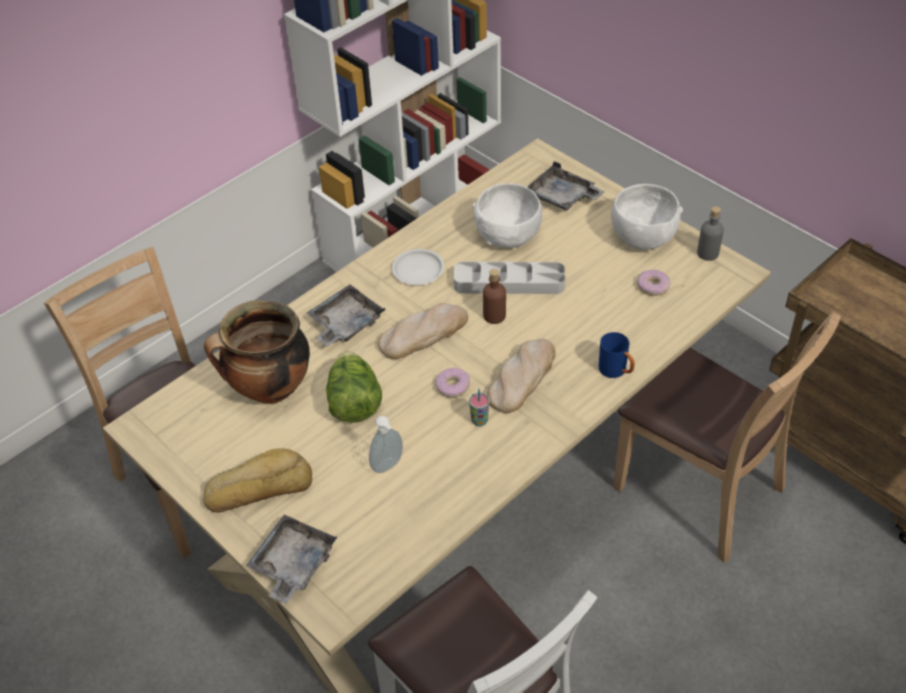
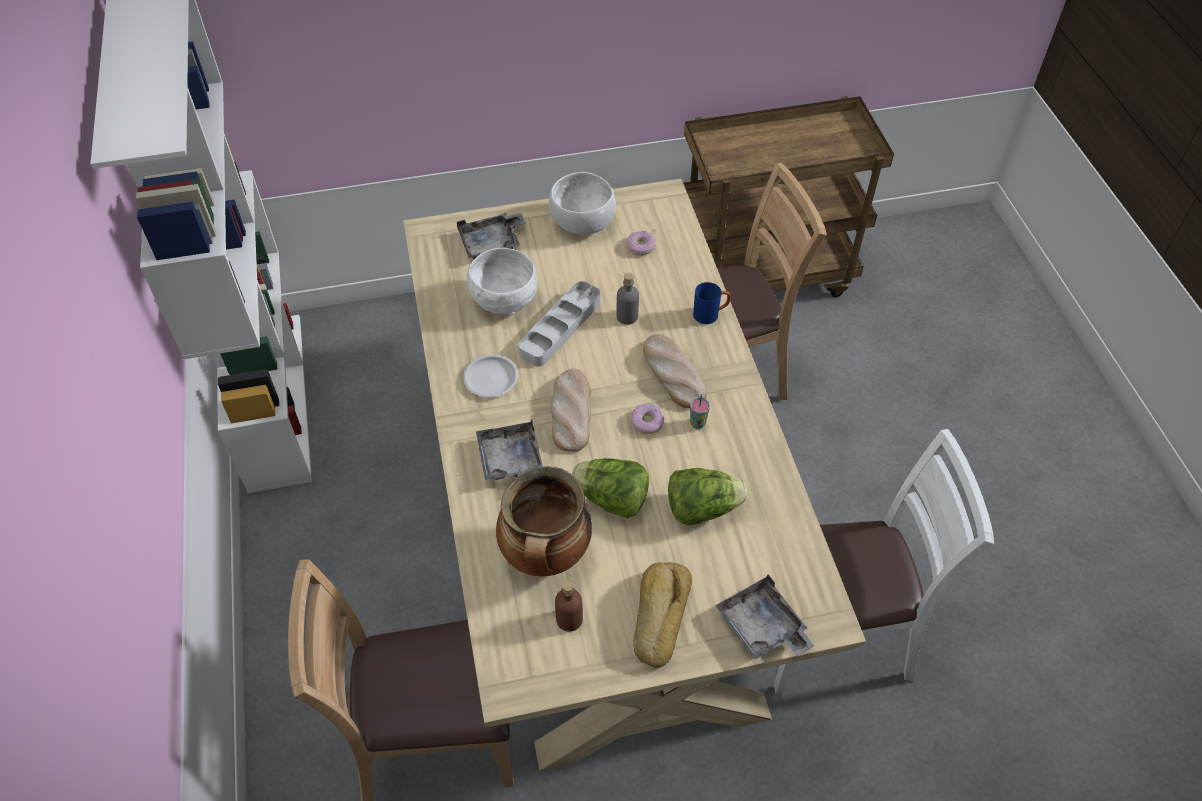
camera: 60 degrees left, 5 degrees up
(388, 466) = (702, 508): soap dispenser -> lettuce
(494, 316) = (590, 356): brown bottle -> brown bottle (569, 619)
(708, 253) = (633, 198): grey bottle -> grey bottle (627, 316)

